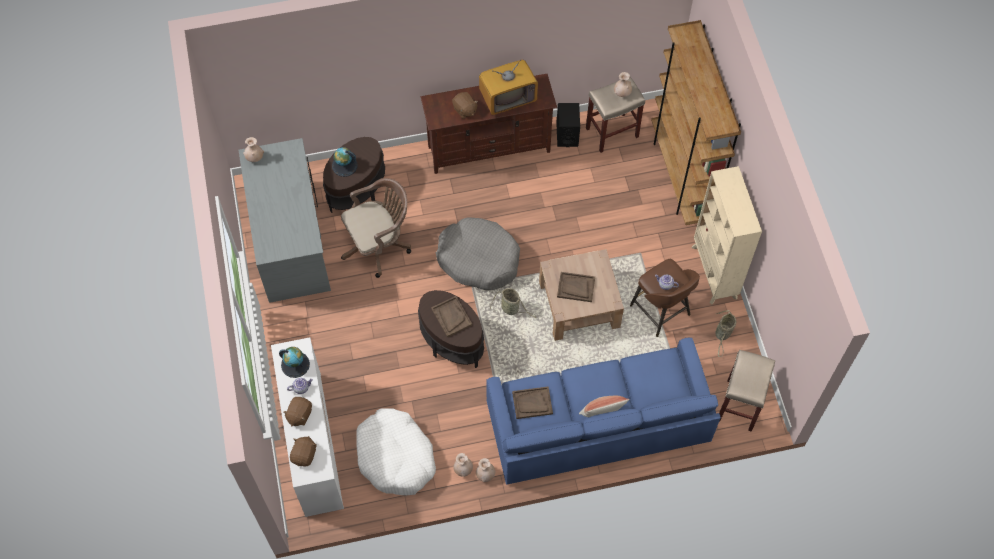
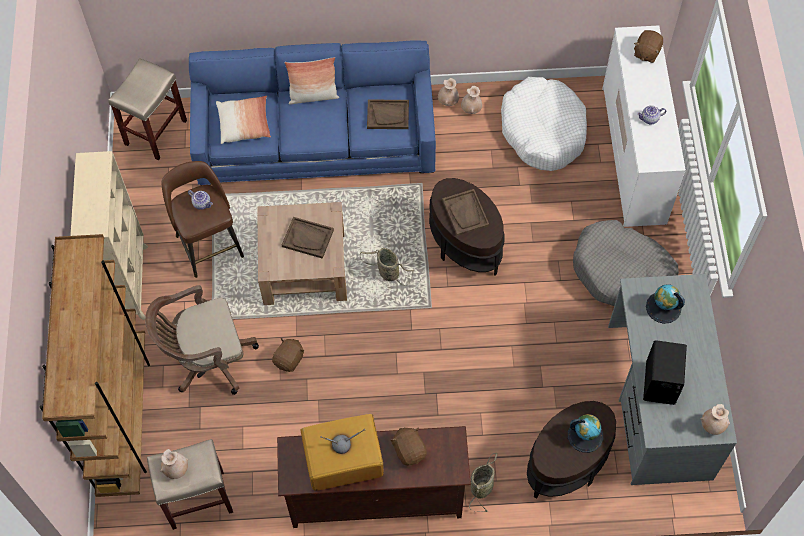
camera: 170 degrees left, 0 degrees up
(295, 364) = (656, 144): globe -> globe (663, 307)
(299, 415) = (652, 92): brown plush toy -> brown plush toy (289, 359)
(379, 244) = (542, 378): brown office chair -> brown office chair (207, 360)
(478, 259) = (416, 340): grey dog bed -> grey dog bed (622, 272)
(567, 134) = (261, 506): black speaker -> black speaker (660, 383)
(655, 376) = (244, 124): none -> pillow
(722, 334) = (146, 208): basket -> basket (482, 486)

